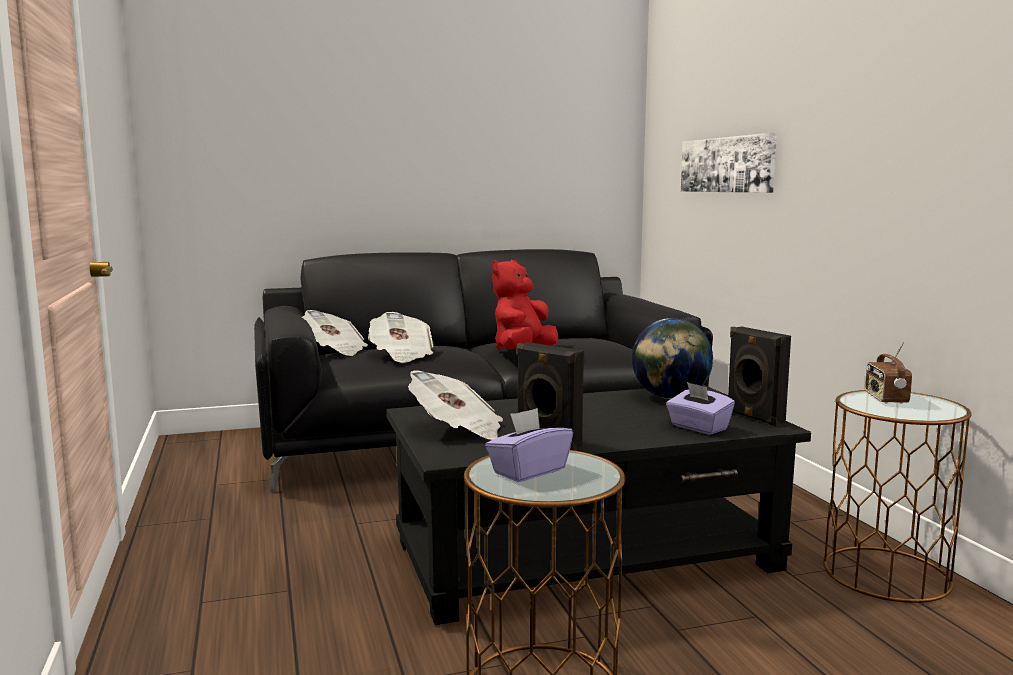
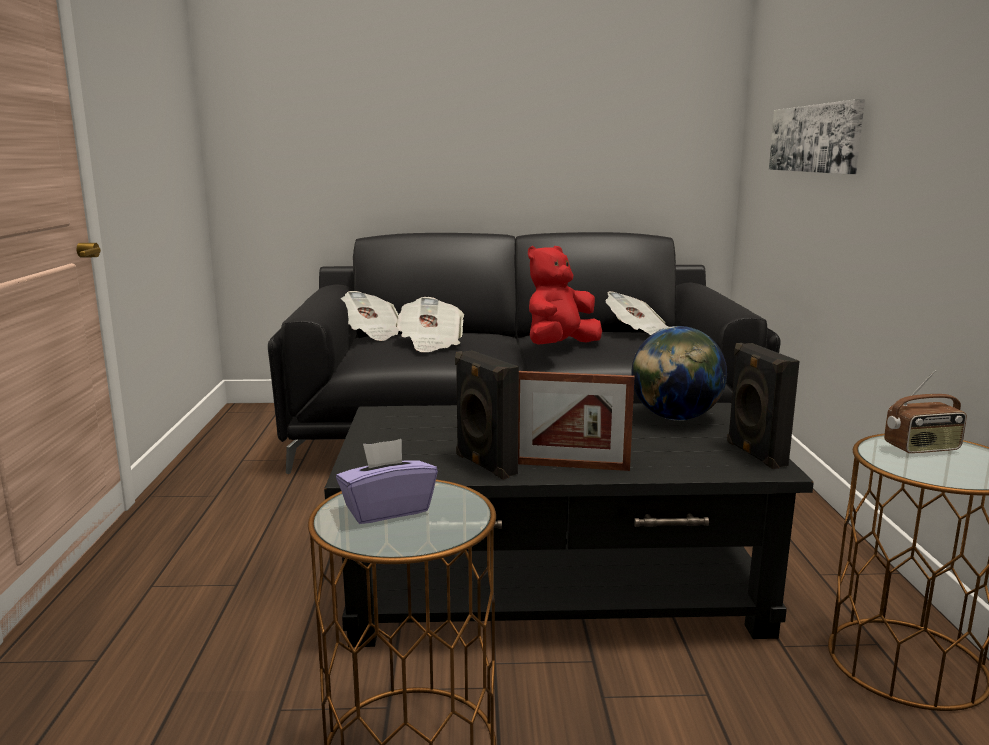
camera: 15 degrees right, 5 degrees up
(457, 430) = (404, 440): newspaper -> newspaper (638, 333)
(619, 437) = (570, 466): none -> picture frame
(698, 427) = (674, 462): purple tissue box -> none
(885, 398) = (922, 448): radio -> radio turned 120 degrees counterclockwise

